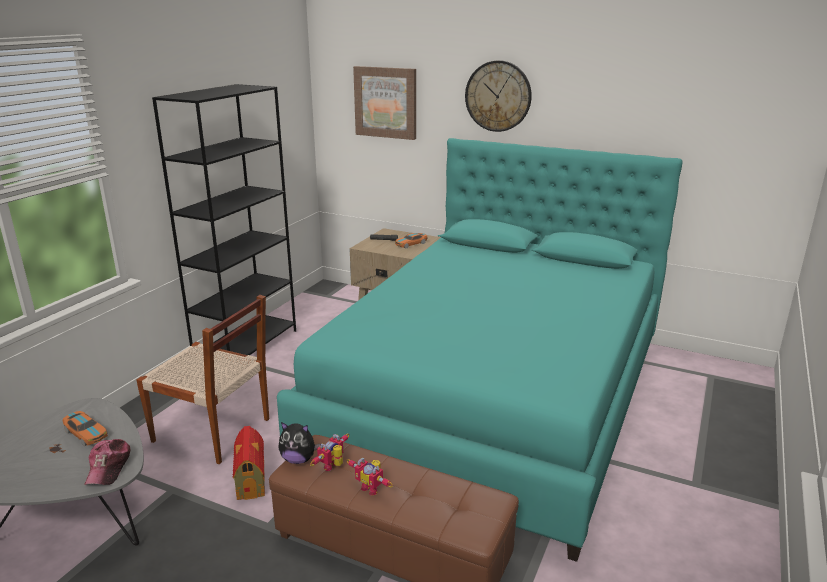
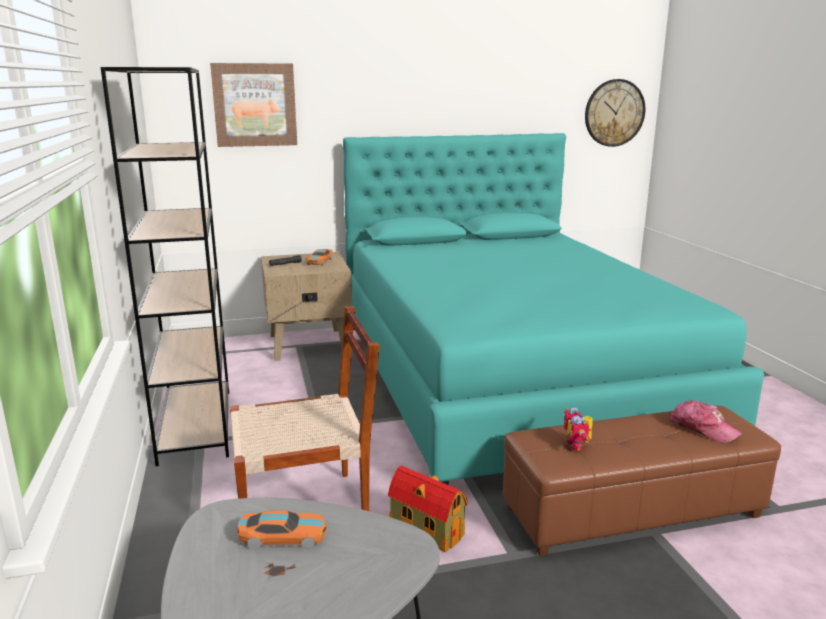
camera: 40 degrees left, 5 degrees down
(109, 467) = (389, 549): cap -> cap (703, 428)
(247, 347) = (195, 425): black bookcase -> beige bookcase
(298, 459) = (540, 454): plush toy -> none
(371, 488) = (635, 444): toy robot -> none
(498, 96) = (389, 89): wall clock -> wall clock (614, 113)

